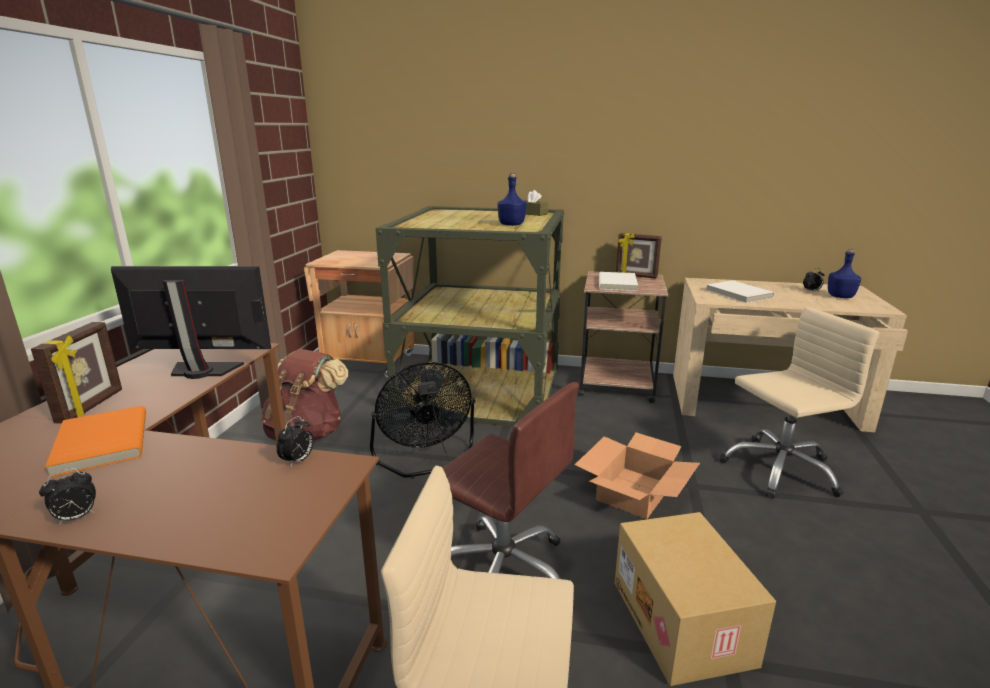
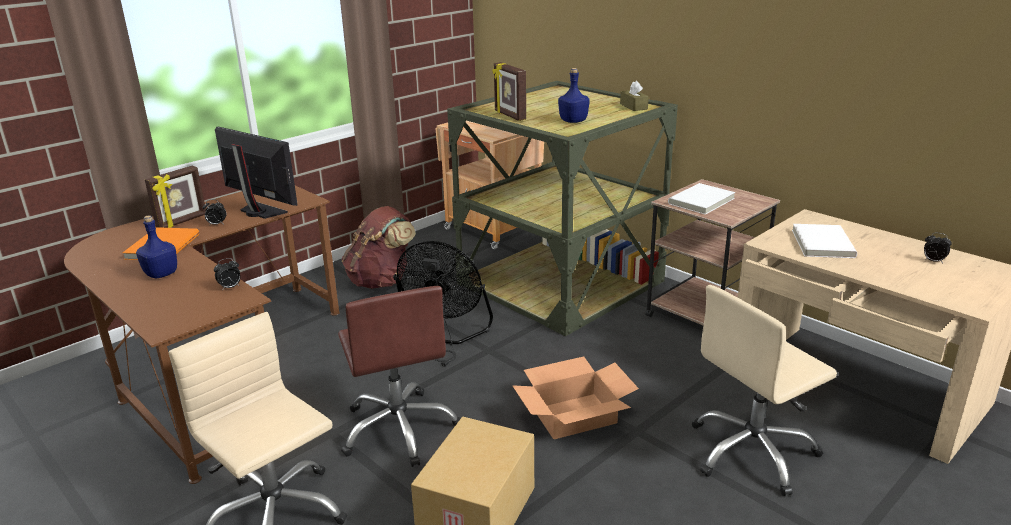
camera: 35 degrees right, 5 degrees up
(76, 518) = (112, 284): alarm clock -> alarm clock (216, 224)
(636, 276) = (742, 196): picture frame -> picture frame (509, 115)
(780, 469) = (752, 452): beige office chair -> beige office chair turned 135 degrees clockwise
(840, 296) = (956, 277): blue bottle -> blue bottle (162, 273)

